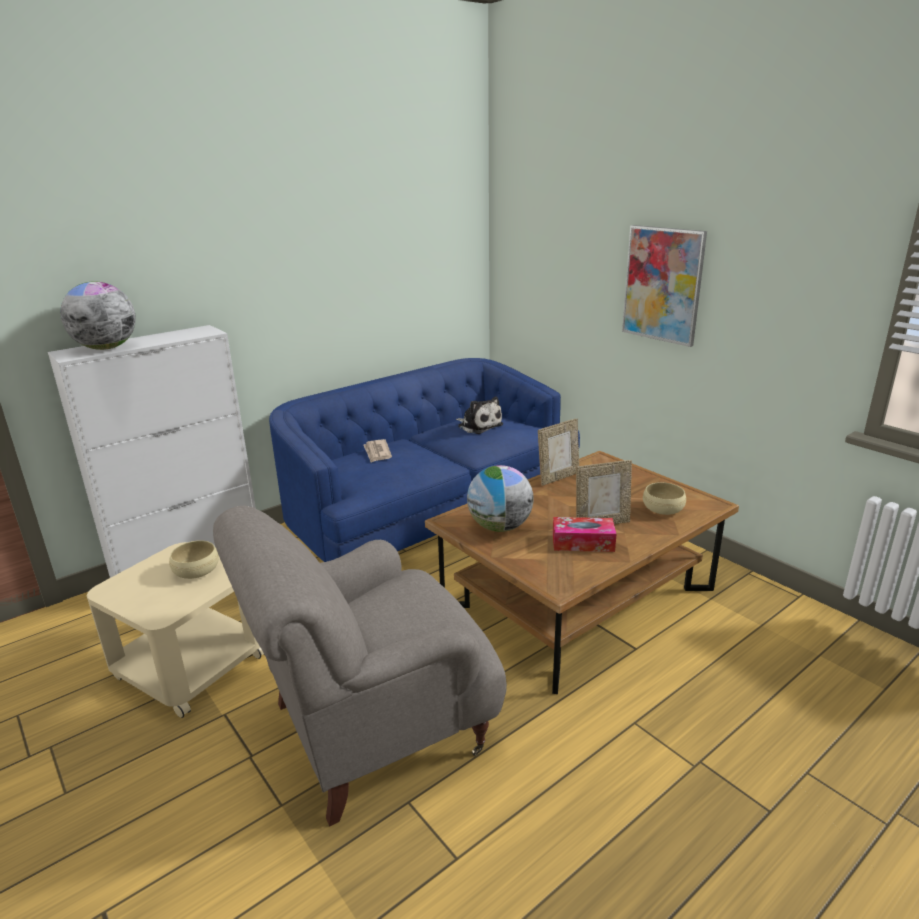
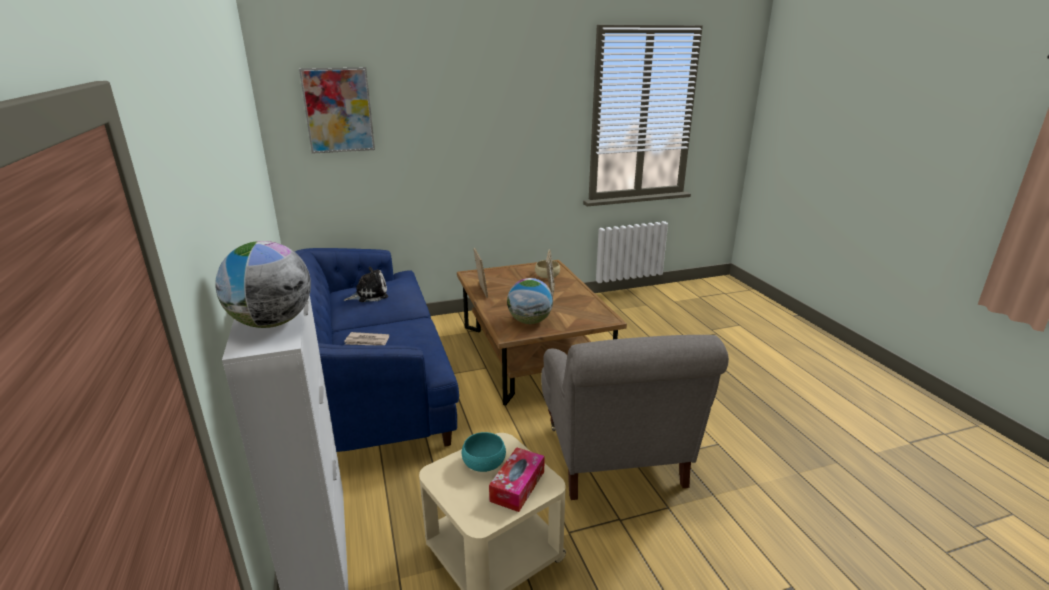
camera: 70 degrees left, 0 degrees up
(196, 571) = (484, 462): beige bowl -> turquoise bowl
(583, 542) = (567, 303): tissue box -> tissue box (517, 486)
(662, 284) = (460, 148): picture -> picture (338, 110)

